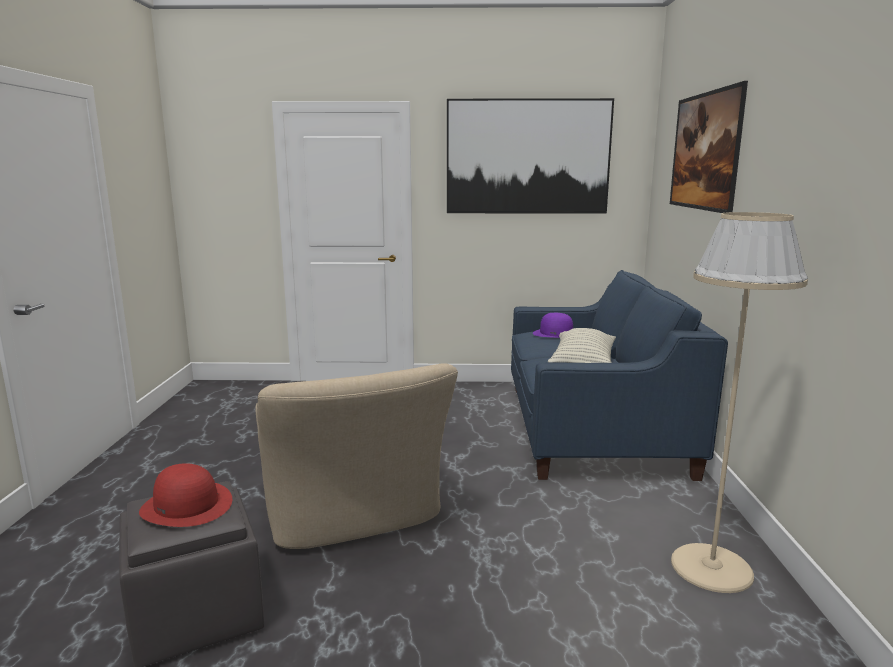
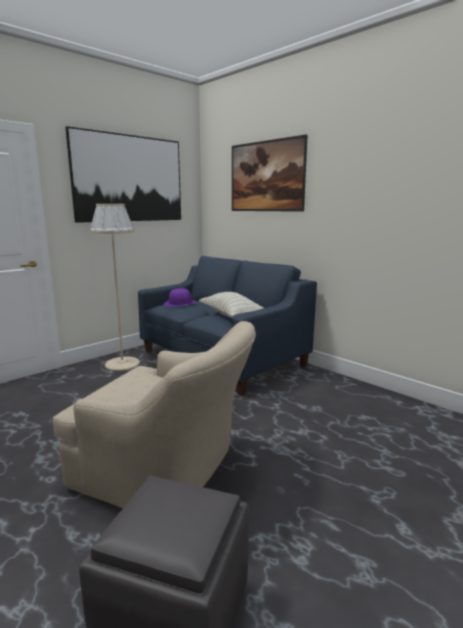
camera: 45 degrees left, 0 degrees up
(187, 505) = (170, 509): red hat -> none
(711, 567) = (369, 401): beige floor lamp -> beige floor lamp (122, 363)

